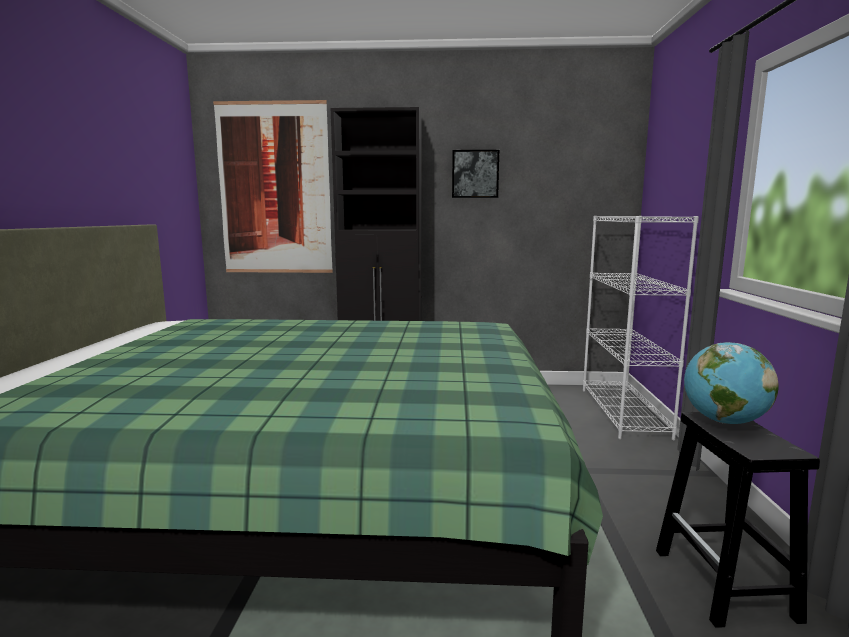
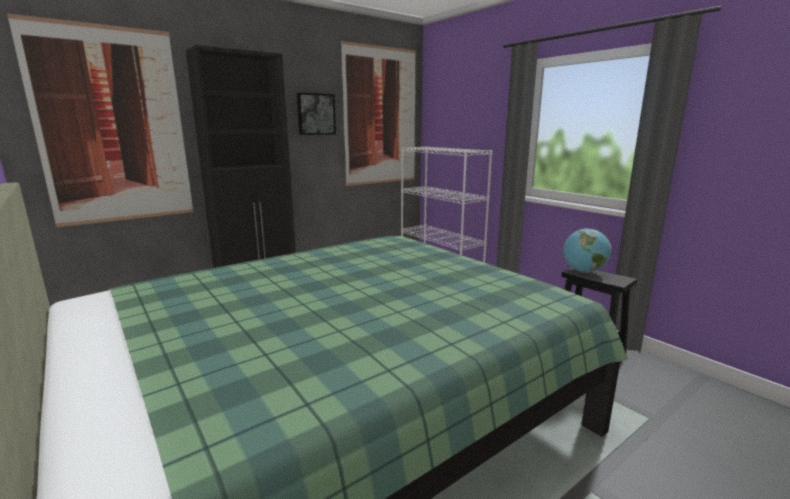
camera: 40 degrees left, 5 degrees up
(570, 176) = (381, 117): none -> picture

